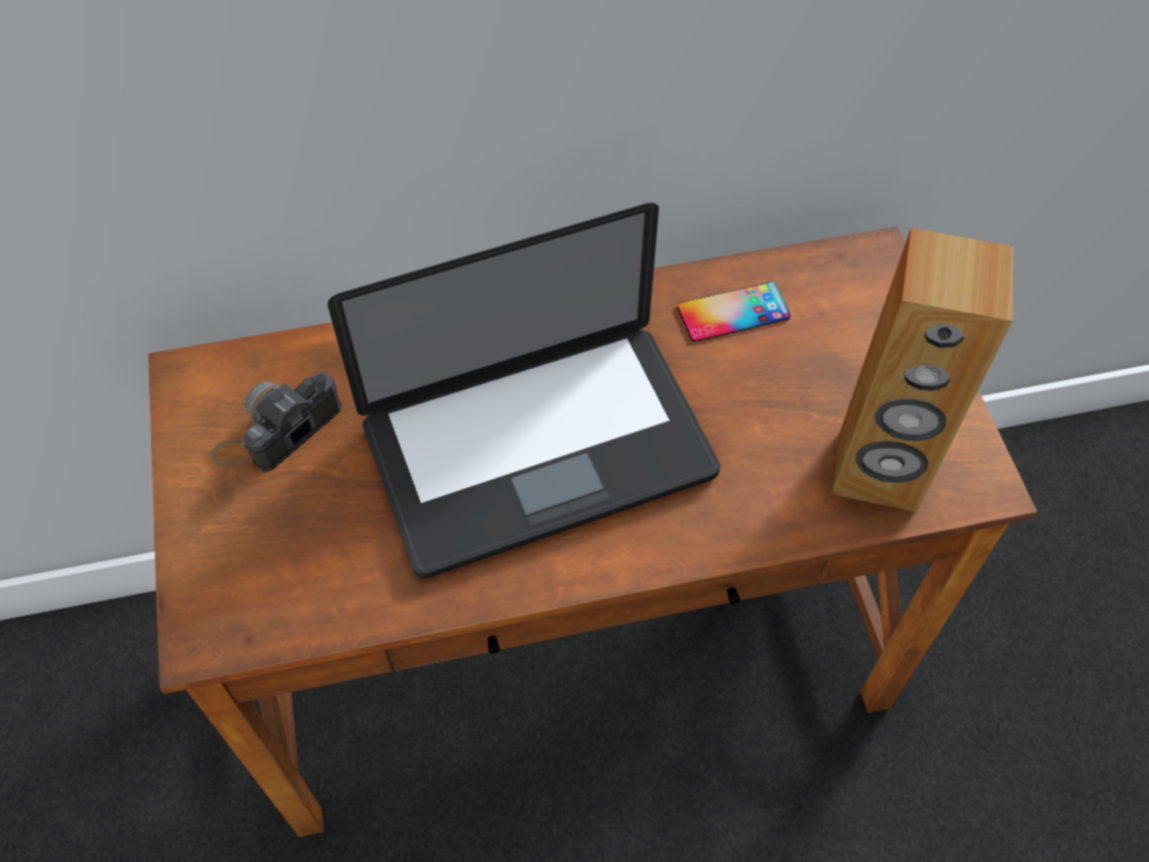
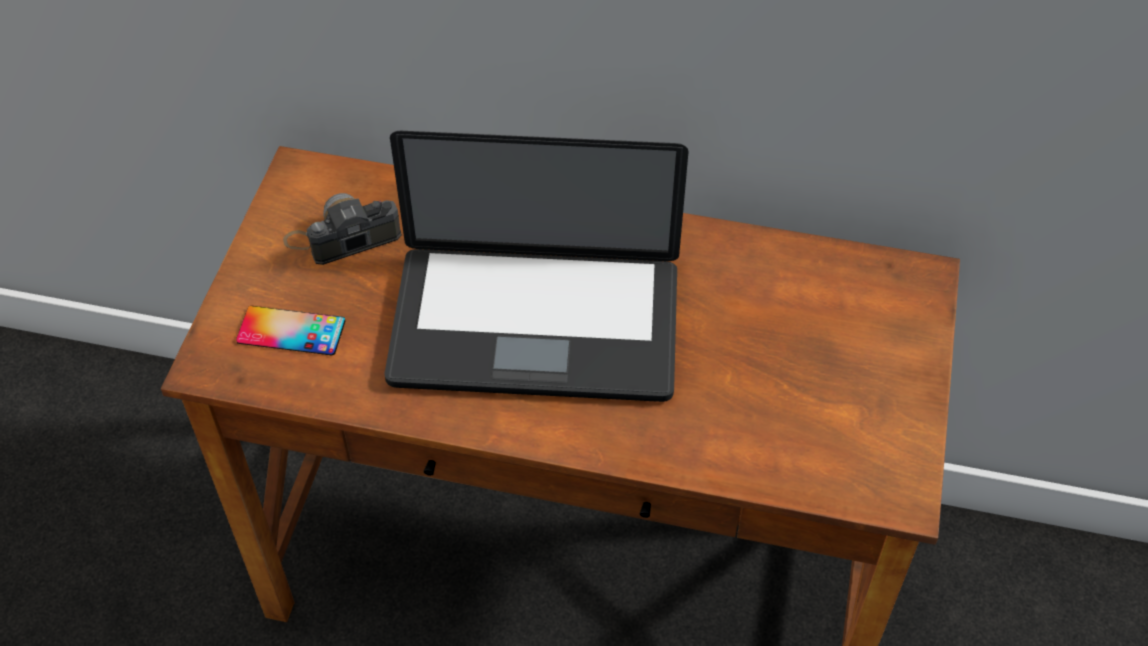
camera: 25 degrees right, 5 degrees down
(733, 312) = (763, 277): phone -> phone (291, 331)
(877, 471) = (812, 450): brown speaker -> none

